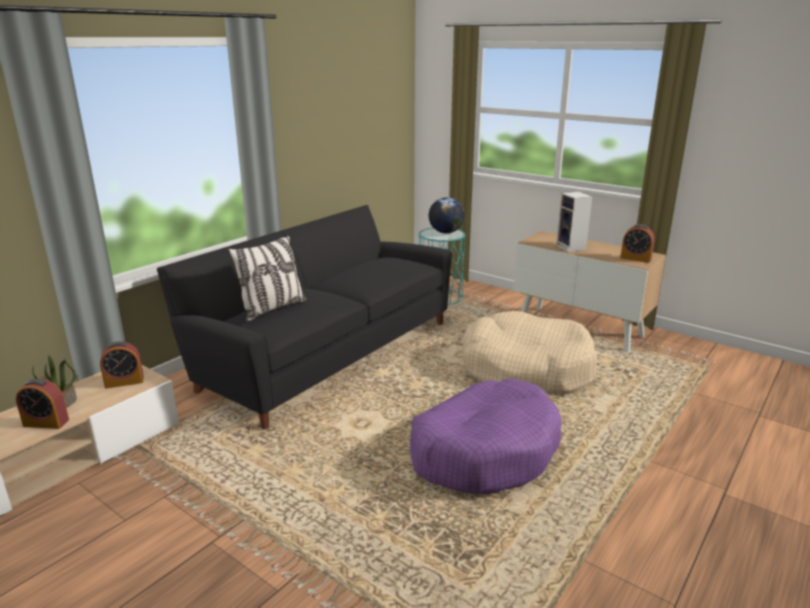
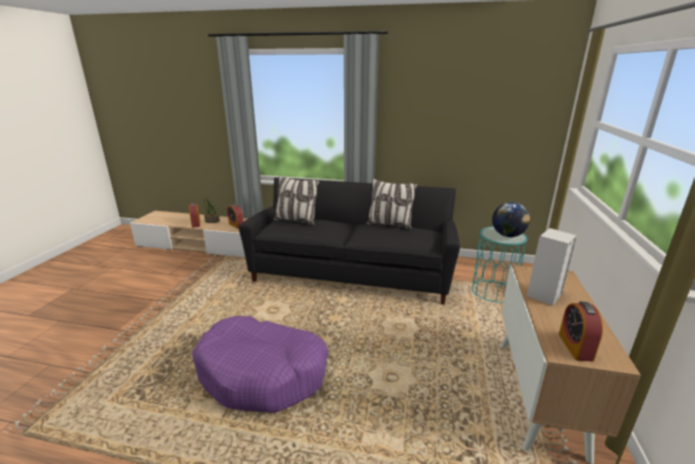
camera: 65 degrees right, 0 degrees up
(354, 267) = (390, 225): none -> pillow
(526, 368) = (409, 370): beige dog bed -> none

